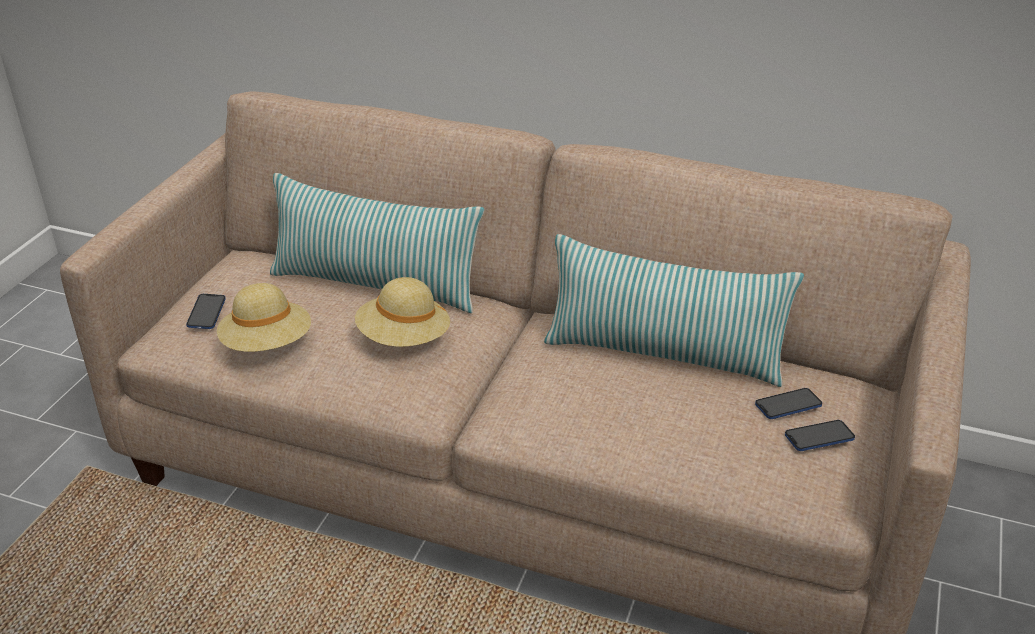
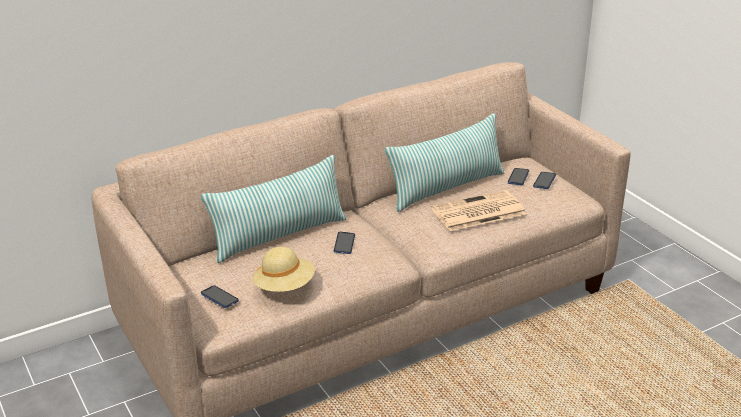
camera: 50 degrees left, 5 degrees down
(404, 338) = (344, 243): beige hat -> phone
(632, 412) = (477, 212): none -> newspaper

